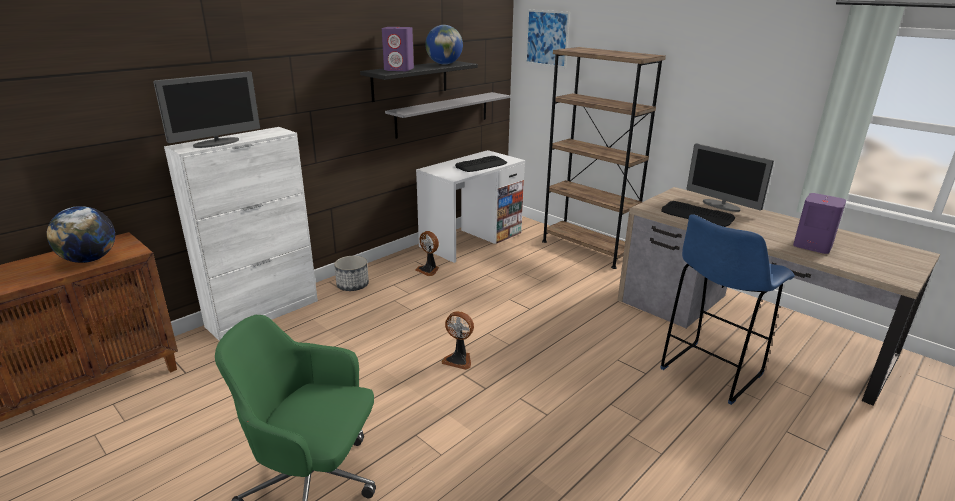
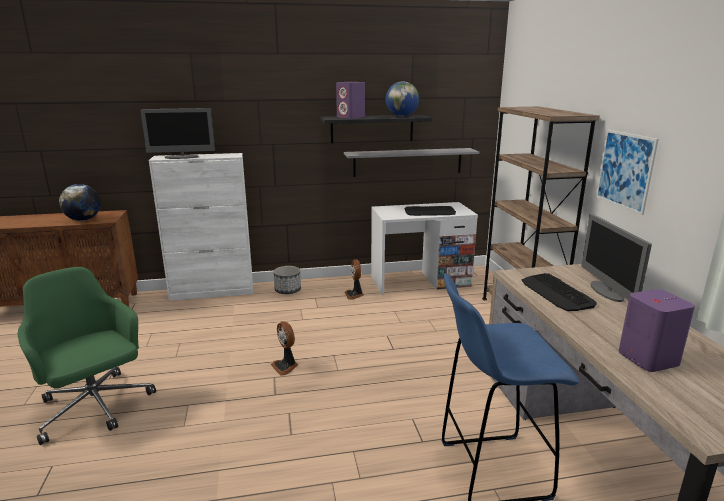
camera: 35 degrees right, 5 degrees down
(547, 38) = (520, 98): picture -> picture (625, 170)

